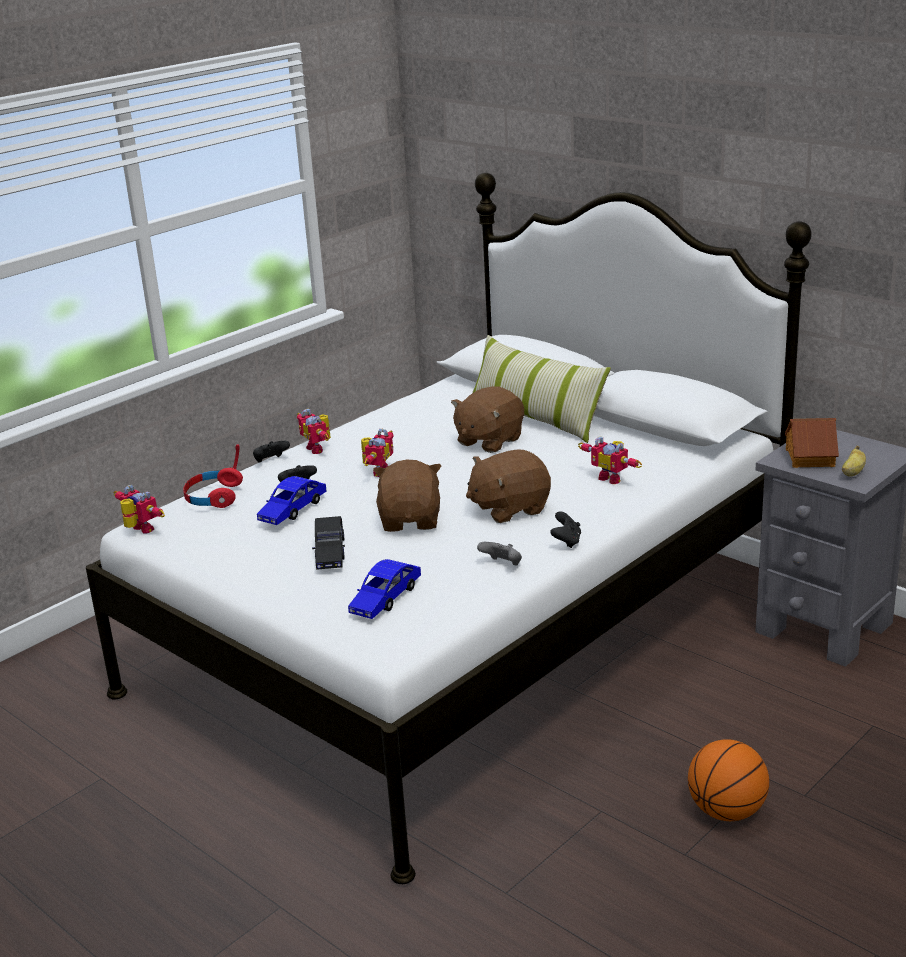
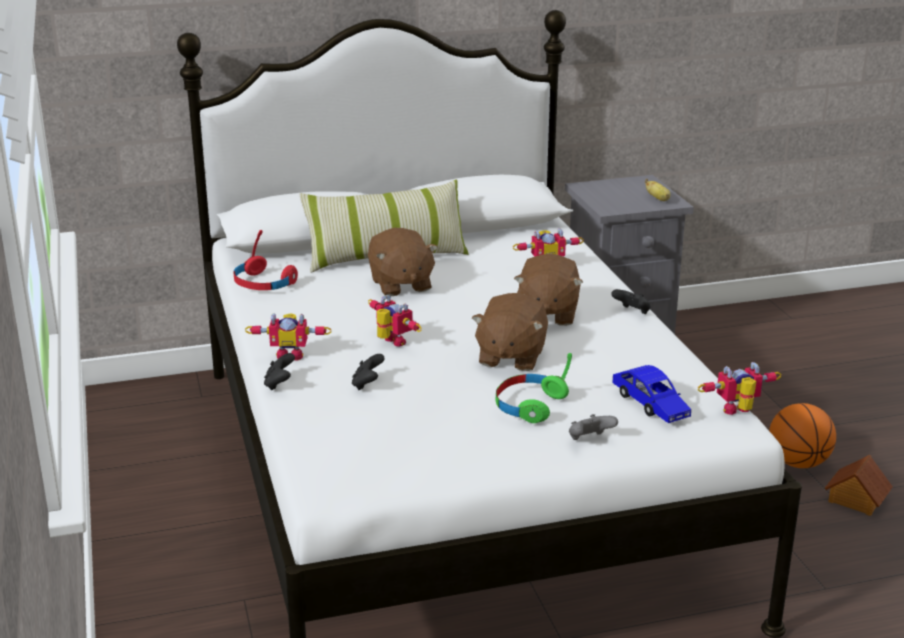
camera: 60 degrees left, 0 degrees up
(139, 530) = (339, 491): toy robot -> toy robot (739, 412)
(213, 497) = (329, 429): red headphones -> red headphones (264, 284)
(293, 510) = (424, 398): blue toy car -> none
(330, 552) = (529, 405): black toy car -> green headphones
(411, 520) = (510, 357): brown plush toy -> brown plush toy turned 105 degrees counterclockwise
(502, 565) = (644, 344): grey game controller -> grey game controller (589, 440)
(809, 457) = (617, 201): toy house -> toy house (855, 499)

